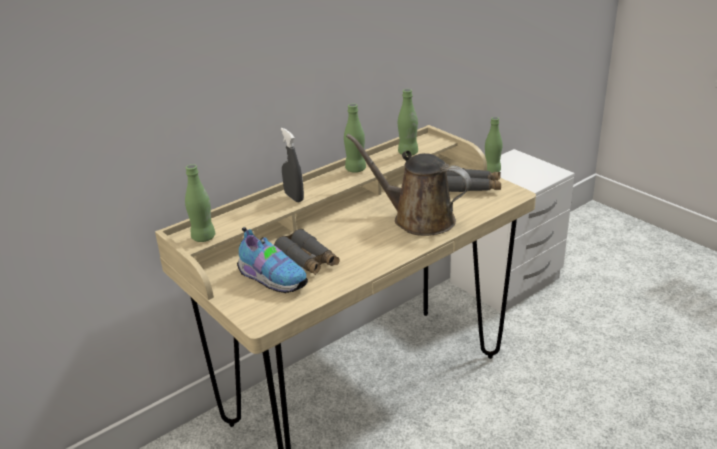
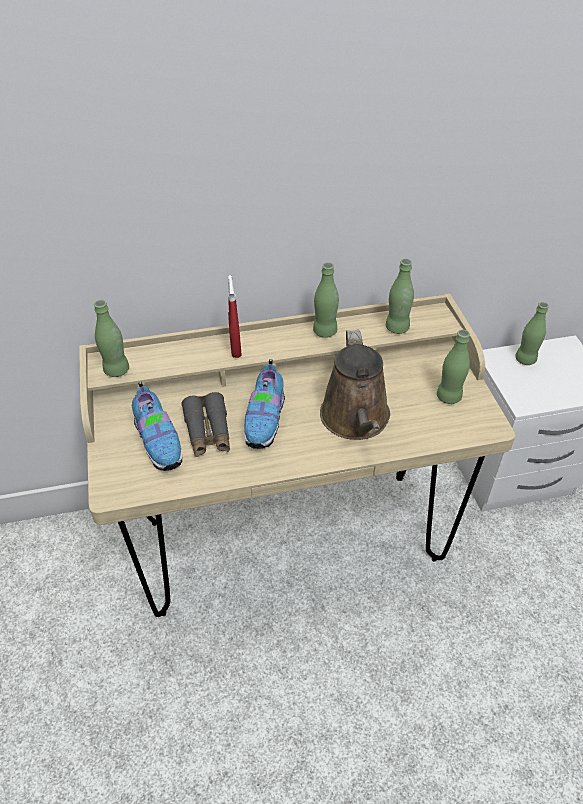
camera: 25 degrees right, 15 degrees up
(294, 197) = (235, 349): grey spray bottle -> red spray bottle
(349, 240) = (266, 420): none -> shoe
(418, 219) = (356, 420): brown watering can -> brown watering can turned 150 degrees counterclockwise
(472, 187) = (448, 397): grey binoculars -> green bottle

